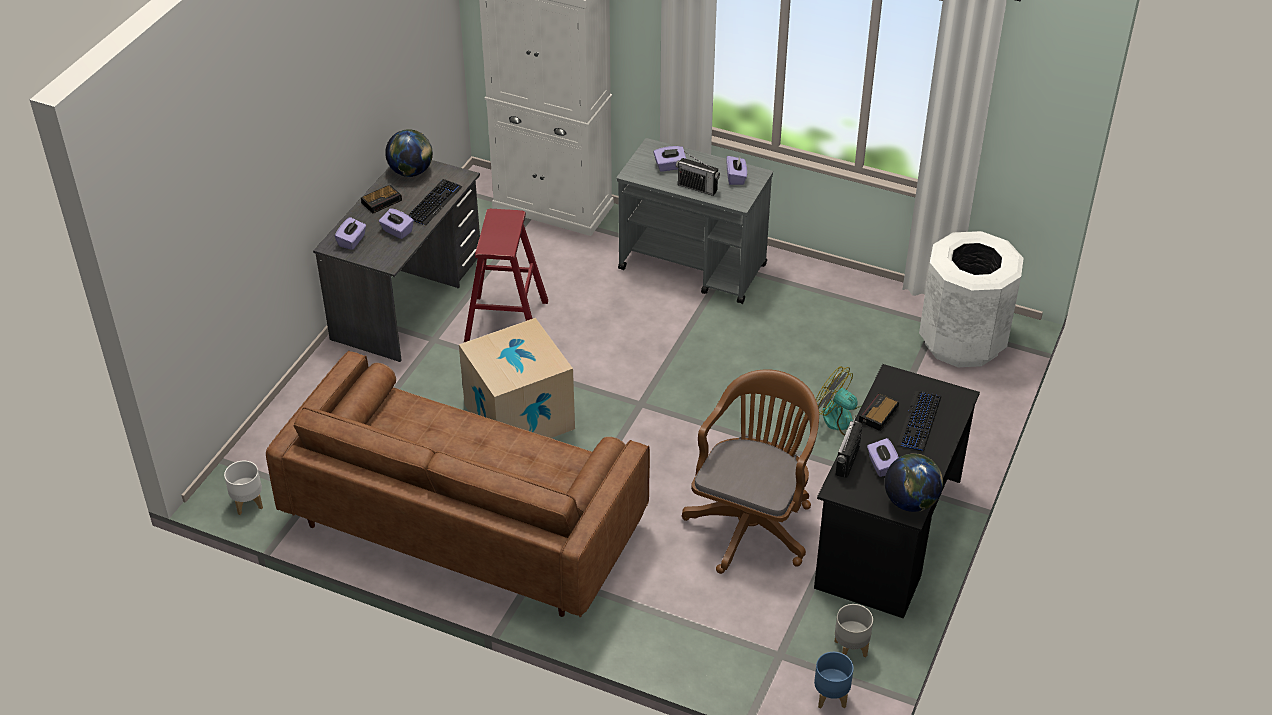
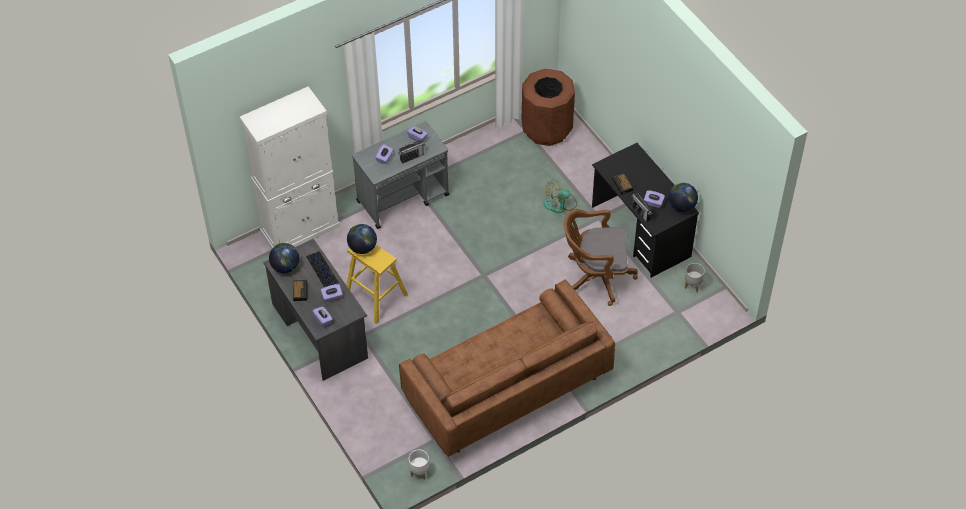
camera: 55 degrees left, 10 degrees up
(503, 219) = (362, 248): none -> globe
(506, 321) = (376, 297): red stool -> yellow stool
(519, 417) = (451, 328): cardboard box -> none
(752, 523) = (595, 277): brown office chair -> brown office chair turned 60 degrees counterclockwise
(830, 696) = (712, 307): blue planter -> none
(919, 421) = (638, 174): keyboard -> none
(962, 341) = (546, 129): white trash can -> brown trash can

